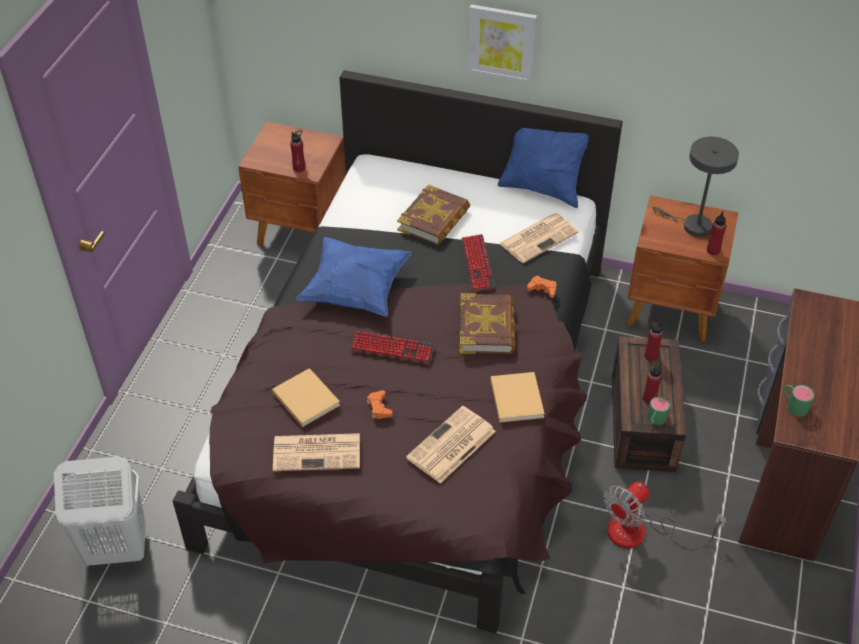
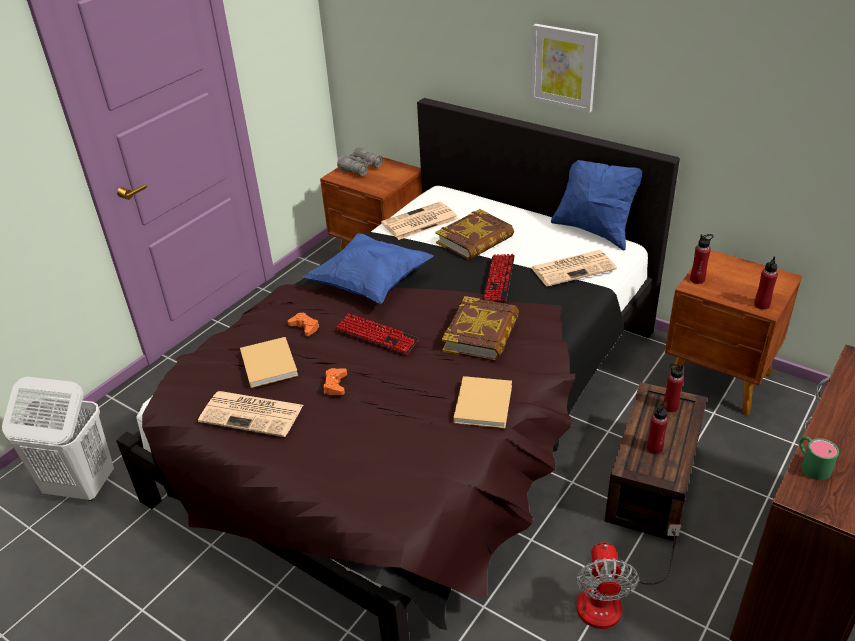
camera: 20 degrees right, 10 degrees down
(276, 146) = (360, 168): none -> grey binoculars
(299, 168) = (371, 185): red bottle -> red bottle (697, 279)
(451, 446) = (390, 435): newspaper -> newspaper (419, 222)
(542, 289) = (556, 310): orange game controller -> orange game controller (305, 327)
(641, 533) = (612, 599): fan -> fan turned 60 degrees counterclockwise
(654, 420) = (653, 471): green mug -> none
(692, 225) = (744, 280): grey table lamp -> none

